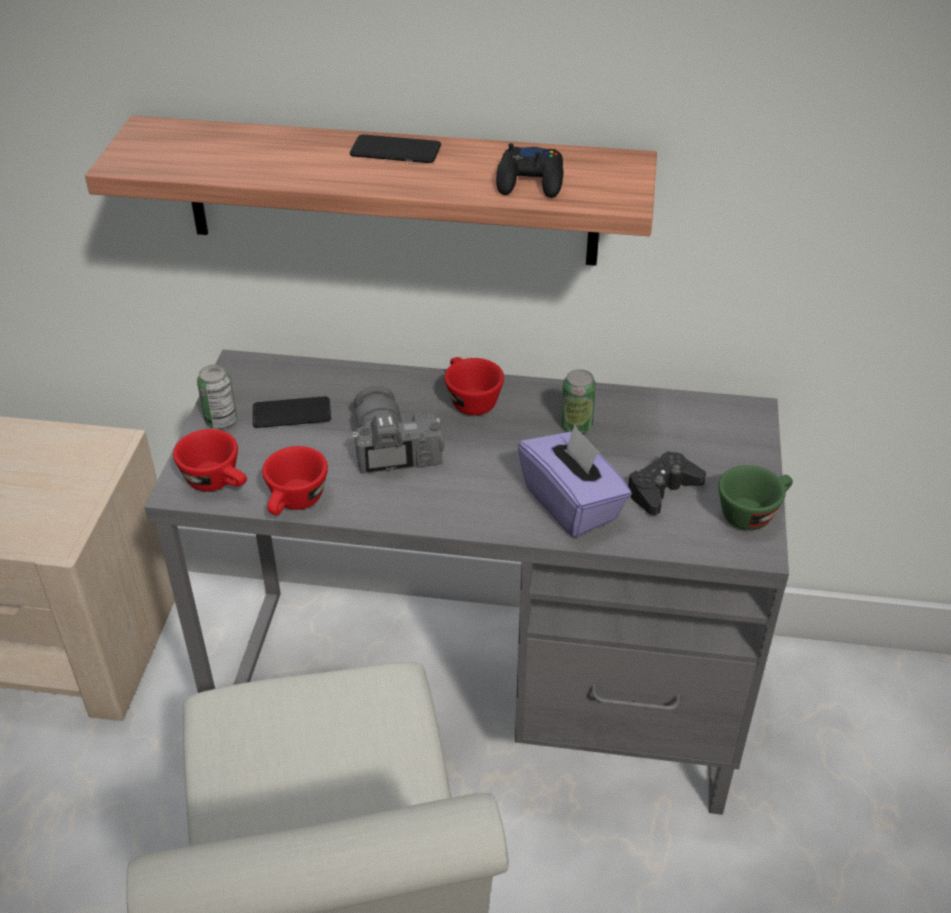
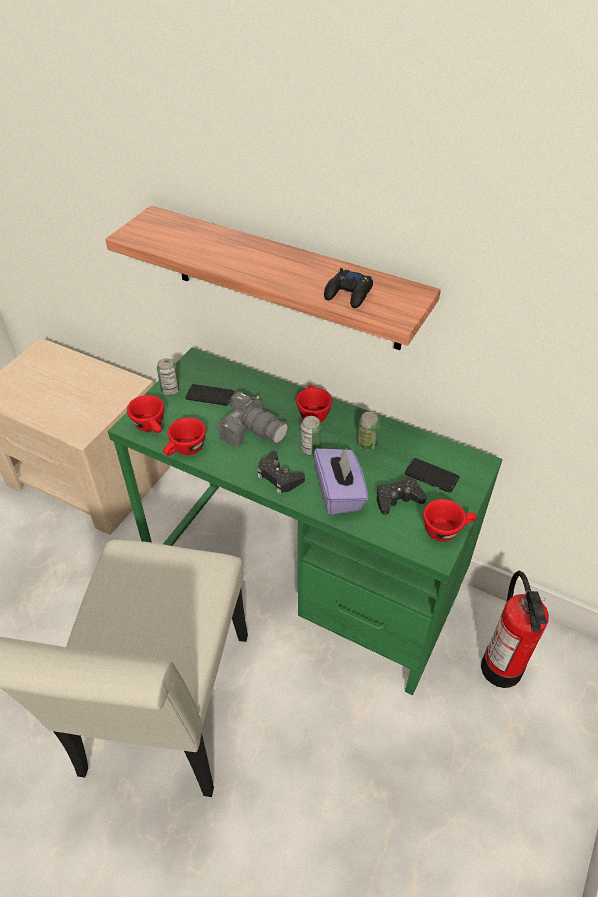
camera: 20 degrees right, 5 degrees up
(390, 449) = (253, 431): camera -> camera turned 120 degrees clockwise
(395, 151) = (281, 257): phone -> phone (431, 476)
(467, 504) = (279, 477): none -> black game controller
(478, 695) = (301, 579): grey desk -> green desk
(494, 452) = (310, 448): none -> can
(752, 512) = (446, 529): green cup -> red cup
(829, 733) = (501, 668): none -> fire extinguisher

